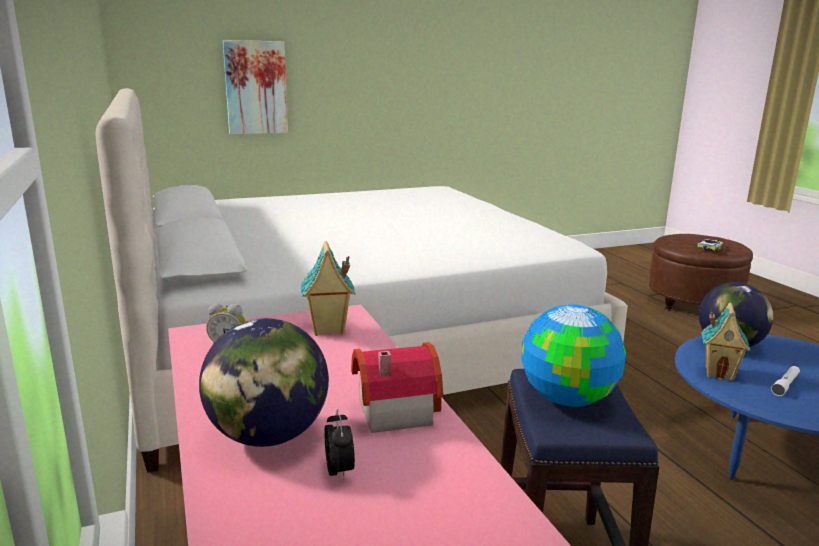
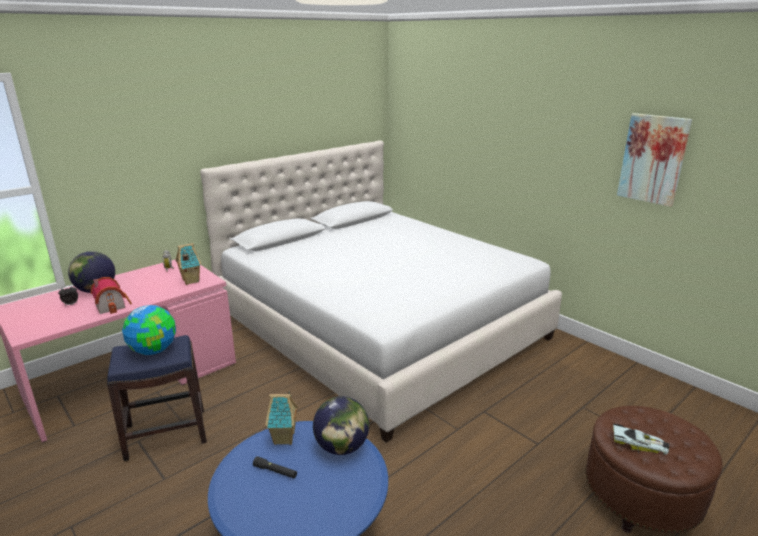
camera: 70 degrees right, 5 degrees up
(256, 88) = (448, 150): picture -> picture (653, 159)
(785, 385) = (275, 471): white flashlight -> black flashlight

